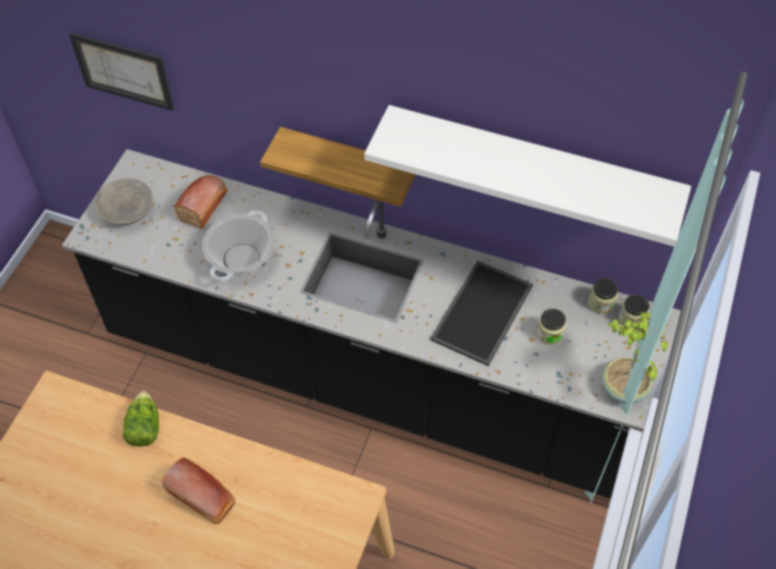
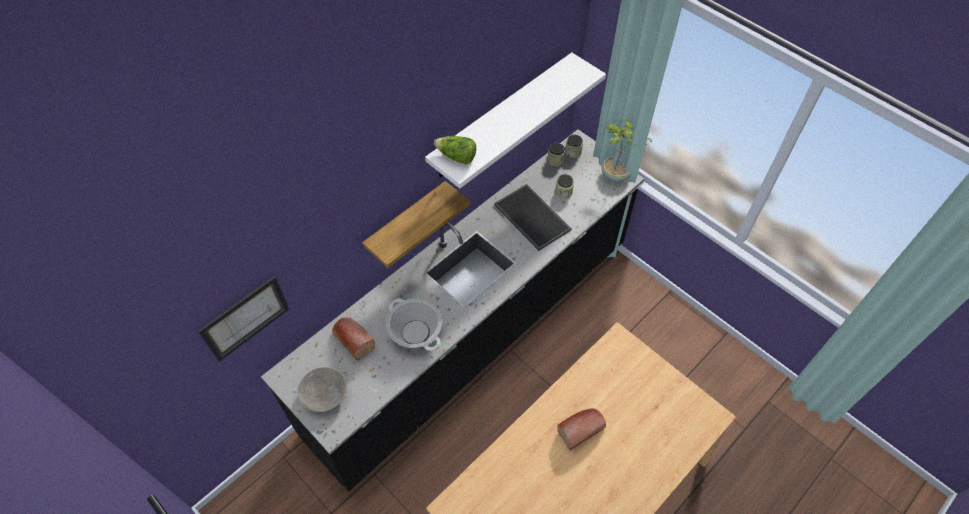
camera: 65 degrees left, 0 degrees up
(144, 427) = (509, 451): lettuce -> lettuce (456, 157)

